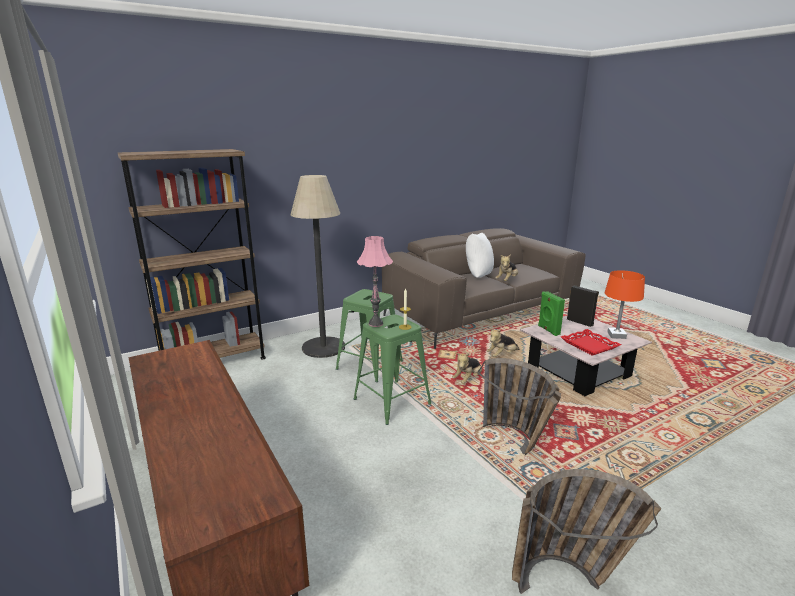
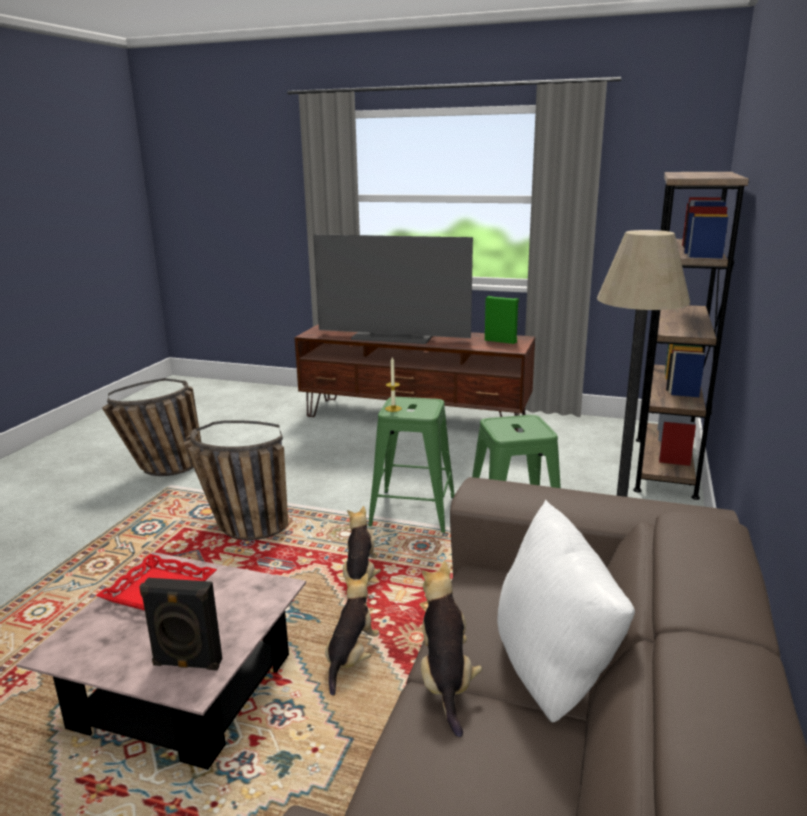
camera: 140 degrees right, 0 degrees up
(211, 423) = (394, 337): none -> television
(375, 323) = (429, 402): pink table lamp -> none
(548, 330) = (250, 600): green speaker -> green speaker (500, 341)
(616, 335) = (98, 650): orange table lamp -> none

